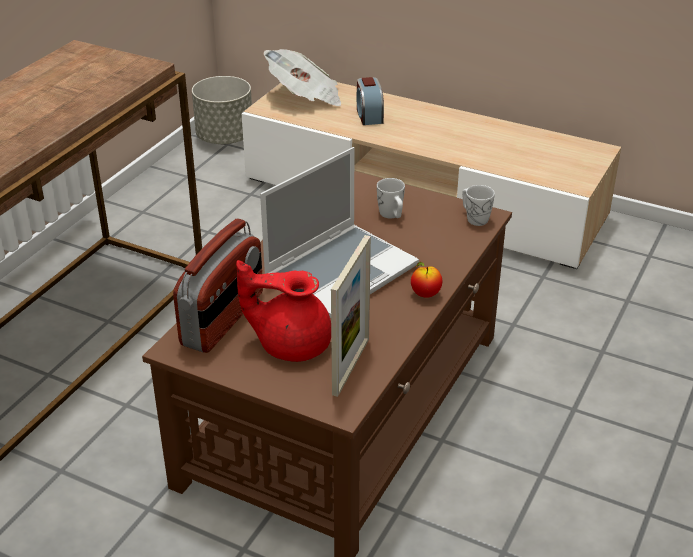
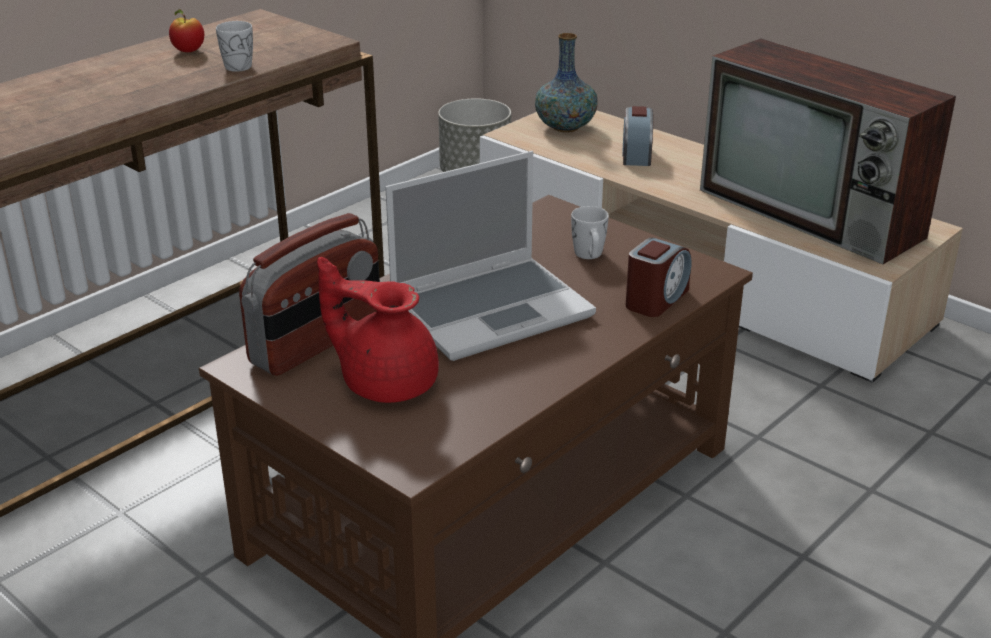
camera: 15 degrees right, 5 degrees down
(305, 97) = (565, 127): newspaper -> vase
(351, 366) = (448, 420): picture frame -> none
(425, 294) = (588, 351): apple -> apple (188, 51)
(454, 244) = (656, 299): none -> alarm clock
(474, 218) = (697, 273): white mug -> white mug (237, 65)
(516, 149) = (814, 214): none -> television

